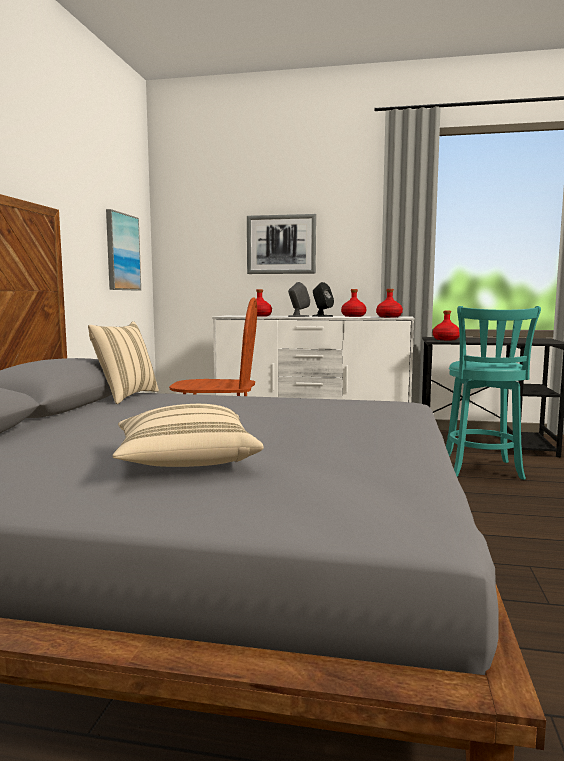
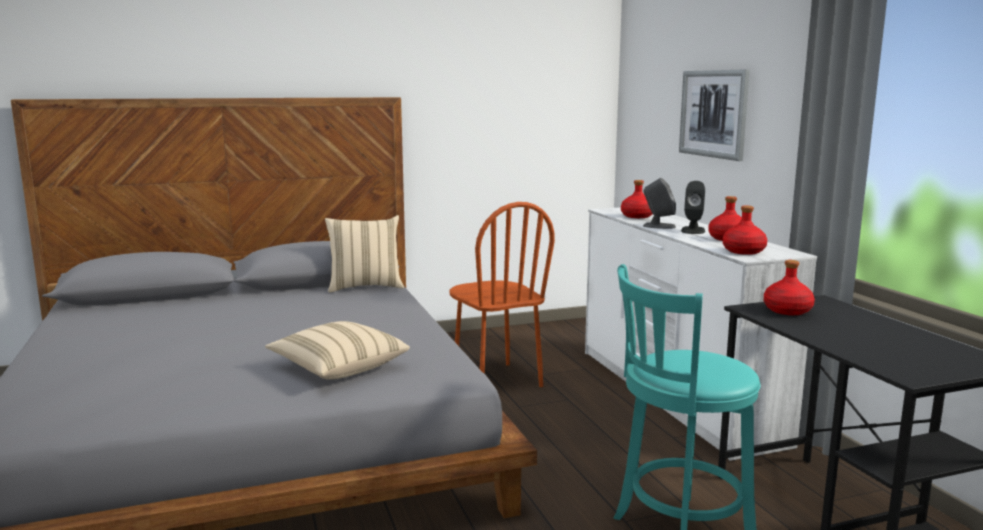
camera: 60 degrees right, 5 degrees up
(122, 252) = (540, 122): picture -> none
(185, 461) = (134, 350): beige pillow -> beige pillow (338, 367)

